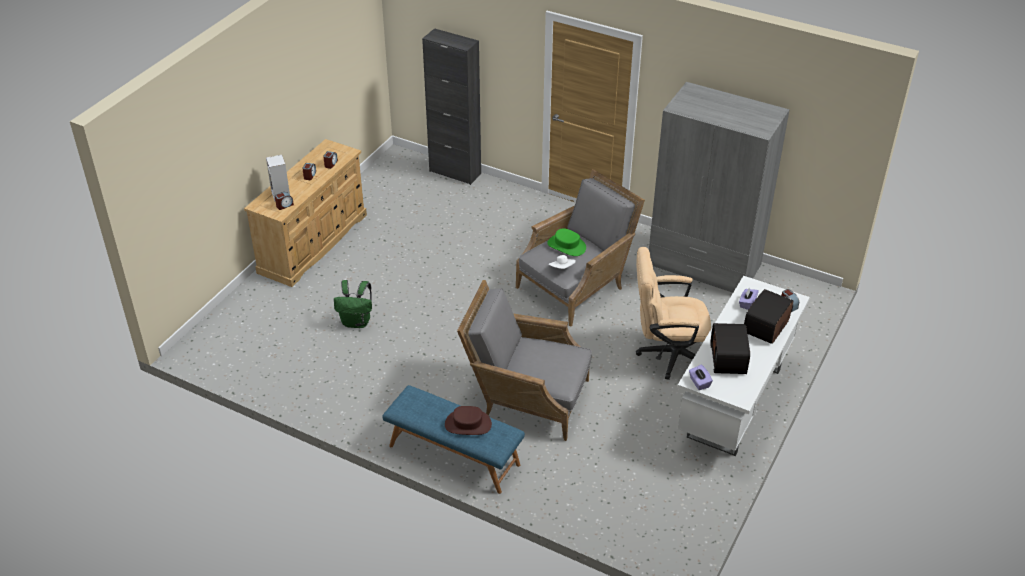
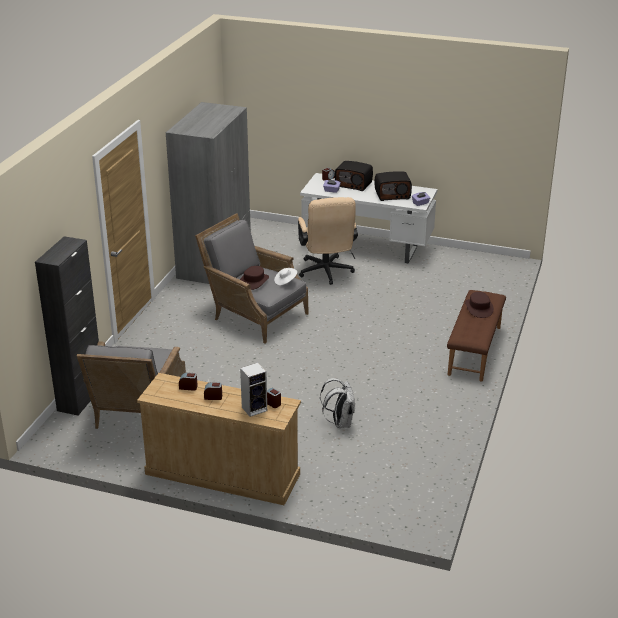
camera: 100 degrees left, 10 degrees down
(357, 322) = (340, 422): green backpack -> white backpack
(453, 455) = (475, 350): blue bench -> brown bench
(526, 398) = (399, 326): grey armchair -> grey armchair (137, 413)
(566, 246) = (254, 281): green hat -> brown hat

